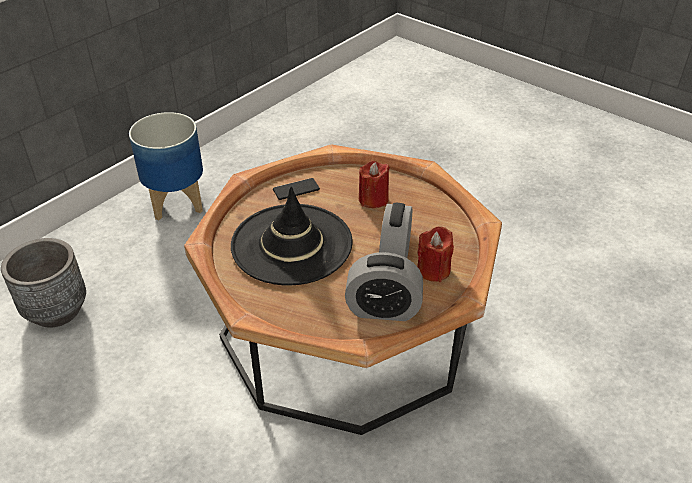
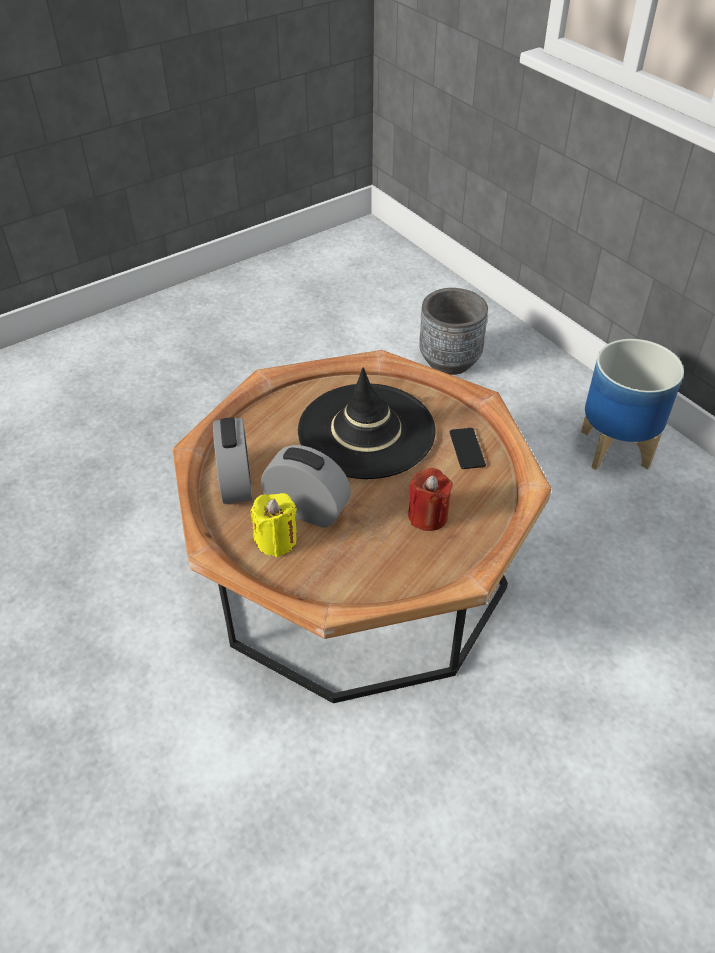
camera: 105 degrees right, 5 degrees up
(383, 309) = (236, 482): alarm clock -> alarm clock turned 150 degrees clockwise
(433, 270) = (276, 540): red candle -> yellow candle

